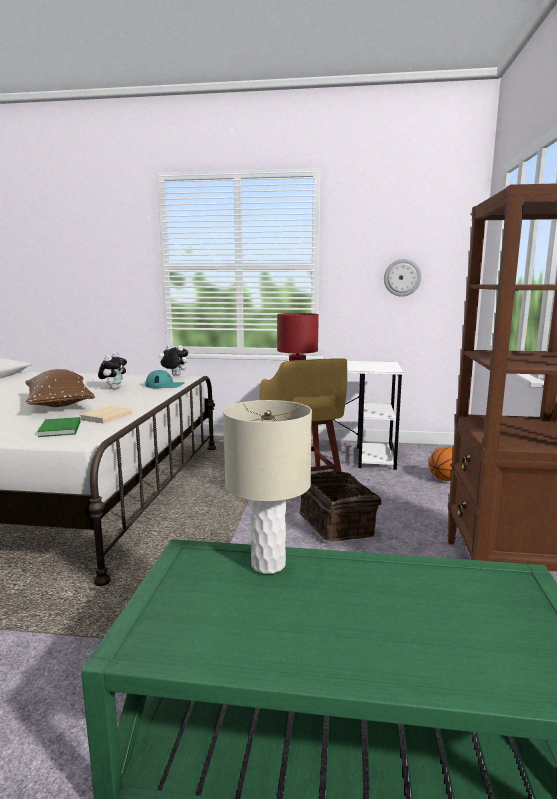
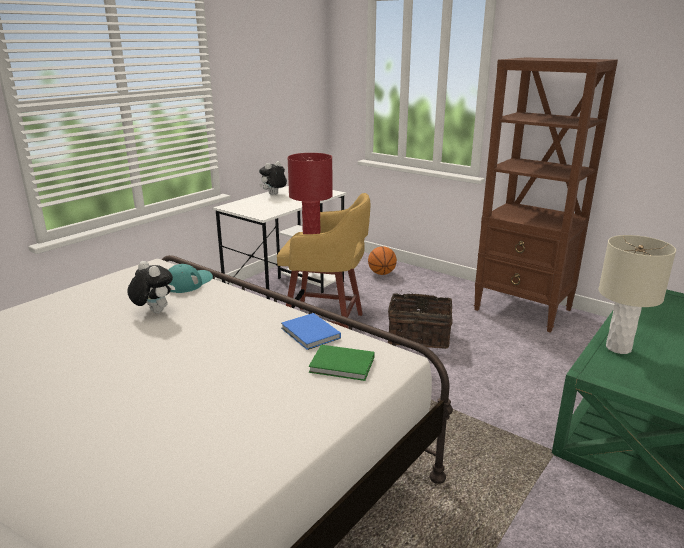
camera: 60 degrees left, 10 degrees up
(59, 404) = (198, 355): brown pillow -> none
(105, 416) = (310, 334): beige book -> blue book
(174, 375) = (135, 269): plush toy -> plush toy (274, 195)
(402, 277) = (279, 96): wall clock -> none

